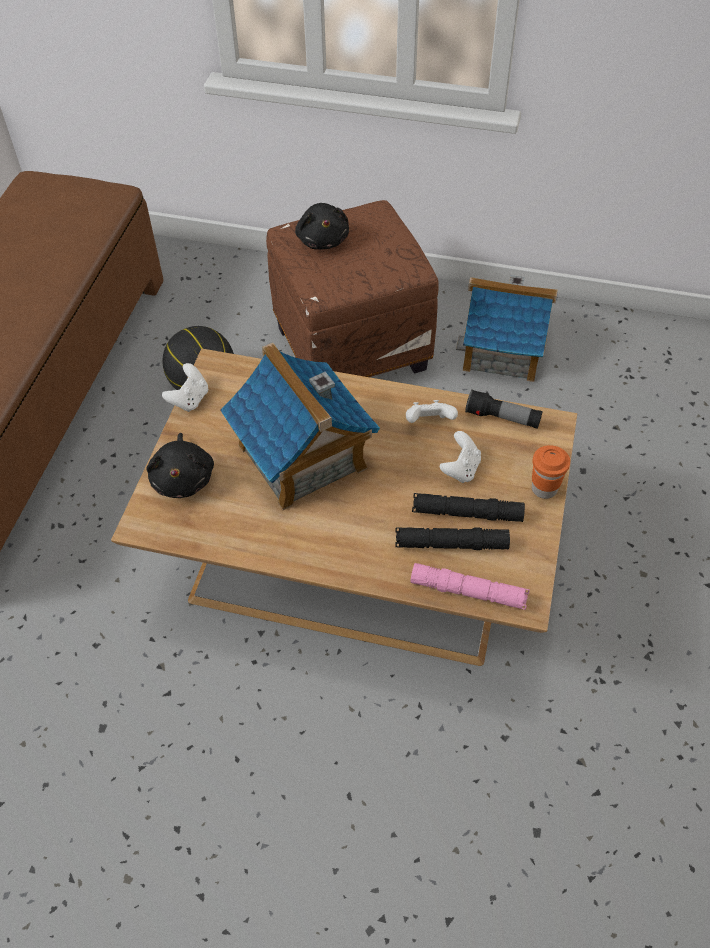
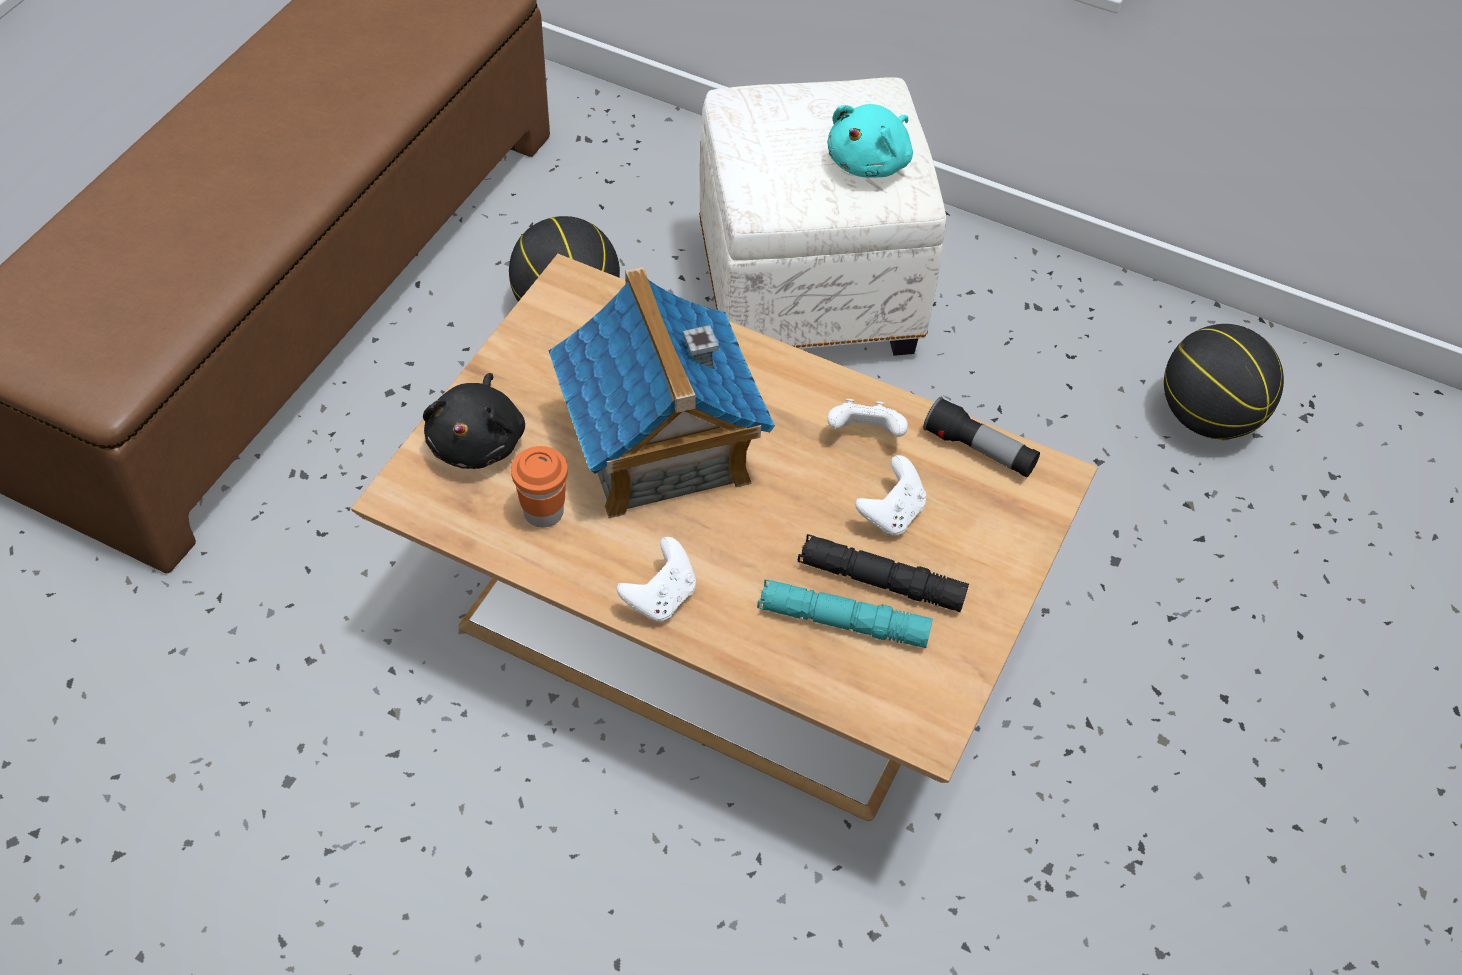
camera: 10 degrees right, 0 degrees up
(189, 399) = (519, 326): white game controller -> white game controller (660, 597)
(323, 239) = (785, 122): black plush toy -> none
(352, 347) = (810, 295): brown ottoman -> white ottoman
(383, 254) = (871, 162): none -> turquoise plush toy
(451, 544) = (843, 622): black flashlight -> turquoise flashlight
(468, 591) = (848, 697): pink flashlight -> none
(503, 350) = (1044, 348): toy house -> none
(544, 489) = (1010, 570): orange cup -> orange cup (543, 512)
(612, 372) = (1208, 417): none -> basketball

